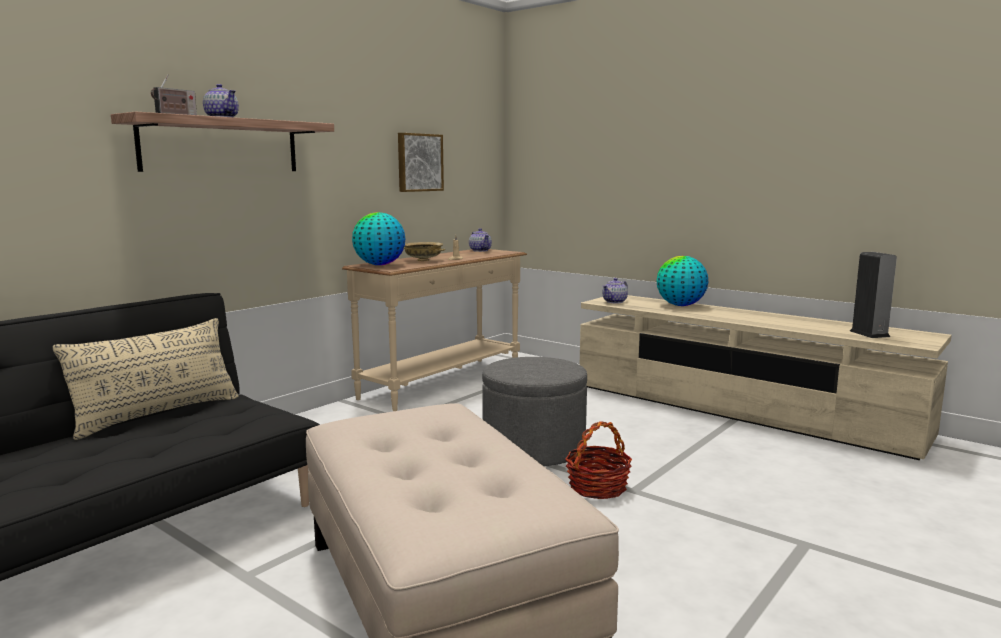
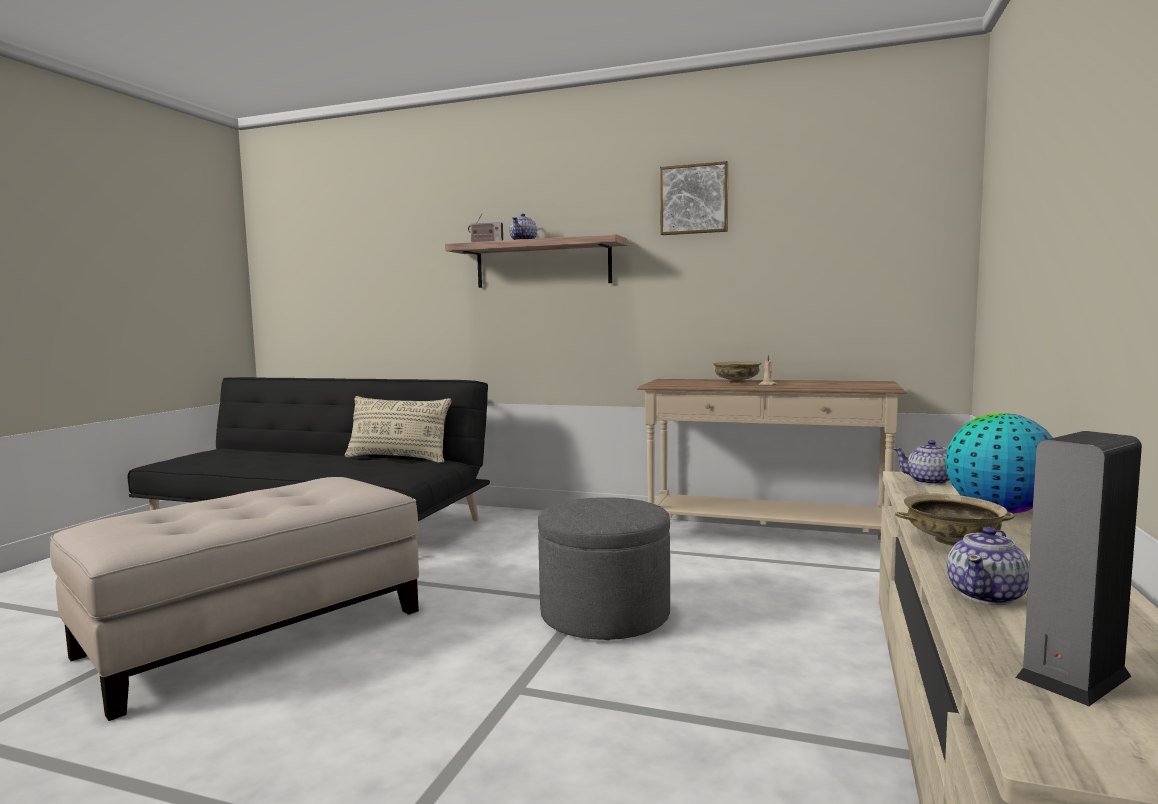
camera: 70 degrees right, 5 degrees down
(379, 265) = (676, 381): globe -> none
(419, 162) = (784, 267): picture -> picture (694, 199)
(480, 250) = (867, 382): teapot -> teapot (987, 595)
(597, 487) = (513, 665): basket -> none
(724, 317) = (953, 541): none -> beige bowl

